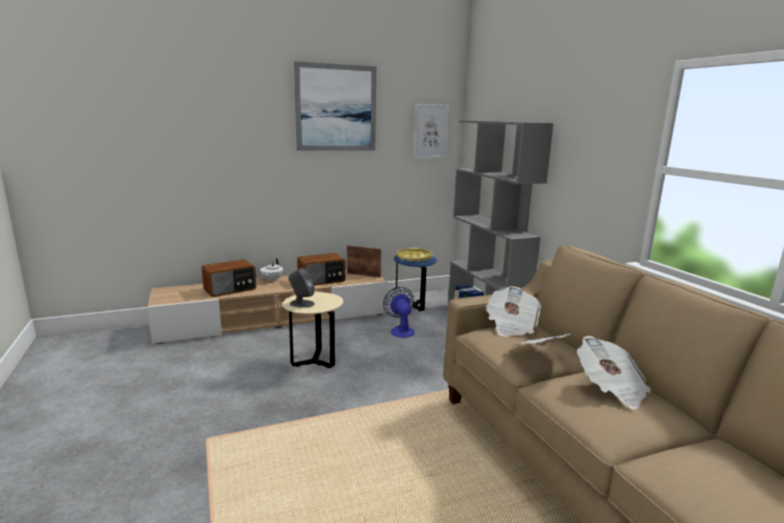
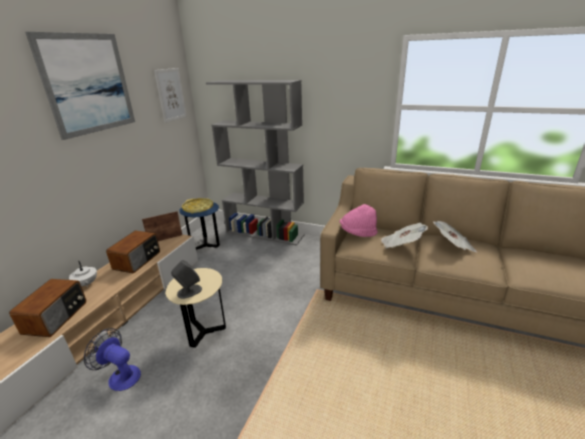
camera: 45 degrees left, 10 degrees up
(400, 330) = (226, 269): fan -> fan (120, 376)
(511, 326) = (358, 233): newspaper -> pink hat

